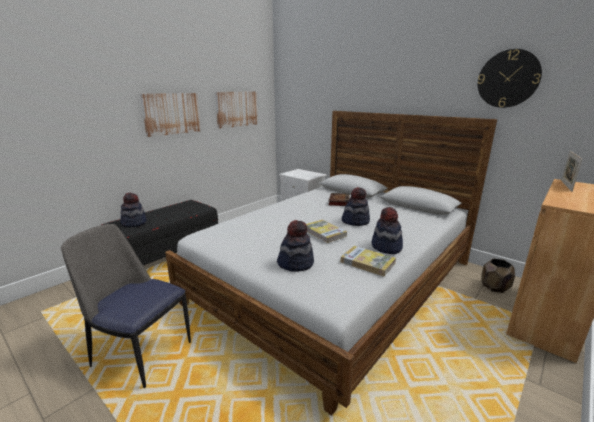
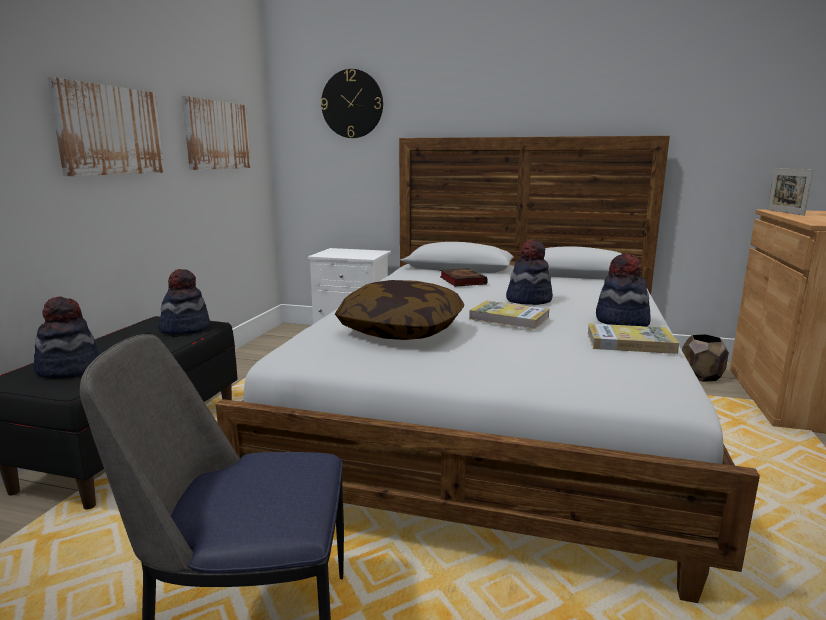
camera: 25 degrees left, 5 degrees down
(260, 230) = (401, 330): none -> pillow
(295, 263) = (534, 361): hat -> hat (185, 328)
(508, 79) = (676, 79): wall clock -> wall clock (352, 104)

